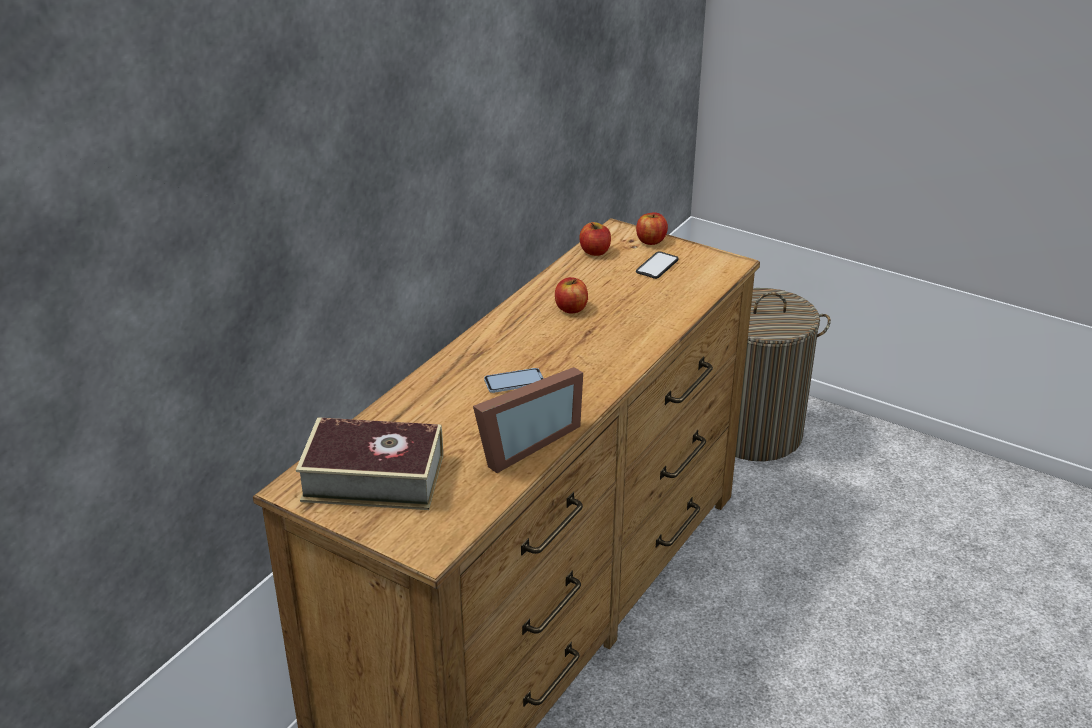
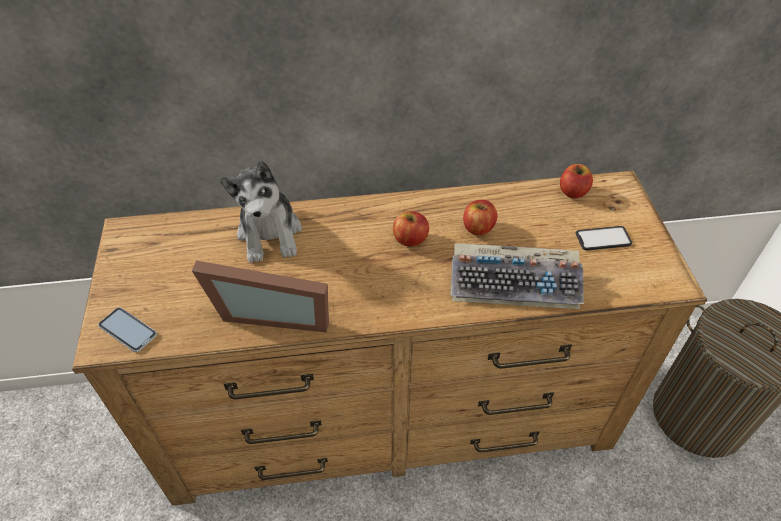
camera: 50 degrees right, 15 degrees up
(373, 477) = (165, 260): book -> none
(427, 407) = (270, 234): none -> plush toy
(514, 382) = (346, 258): phone -> phone (128, 330)
(647, 321) = (516, 282): none -> keyboard
(650, 241) = (634, 212): apple -> apple (410, 239)

